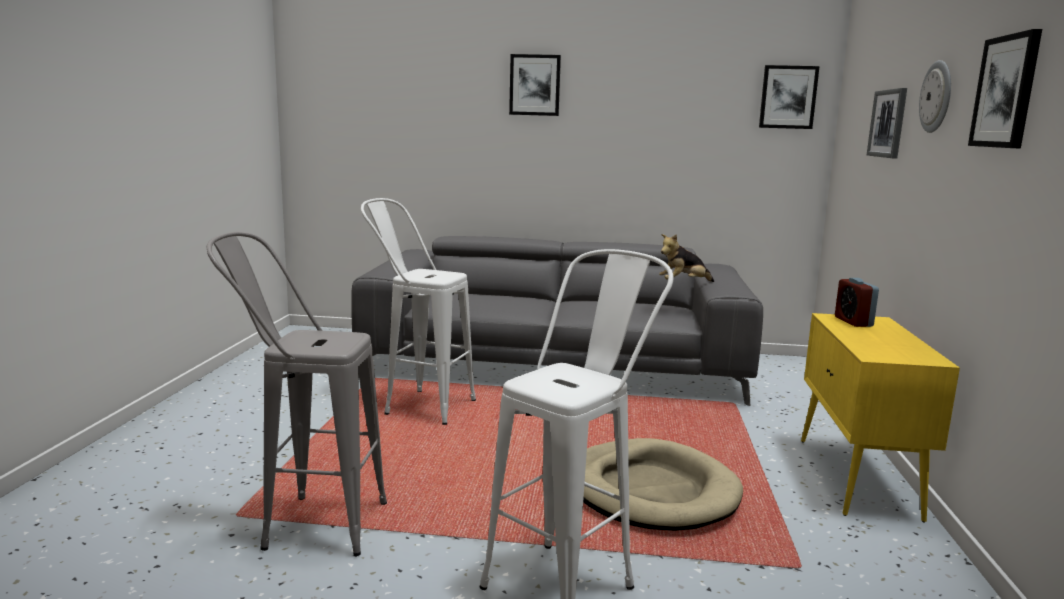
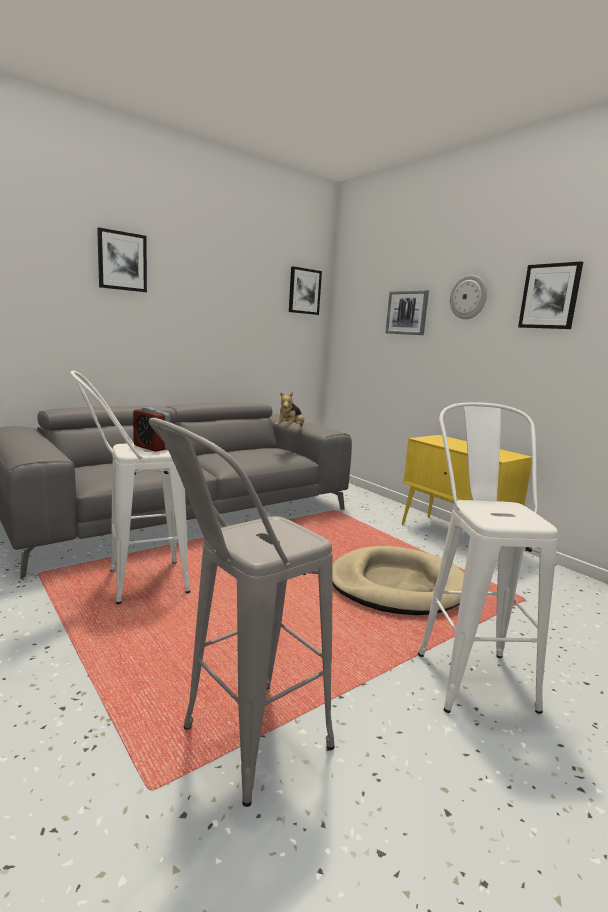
camera: 45 degrees left, 0 degrees up
(853, 322) = (437, 440): alarm clock -> alarm clock (151, 447)

